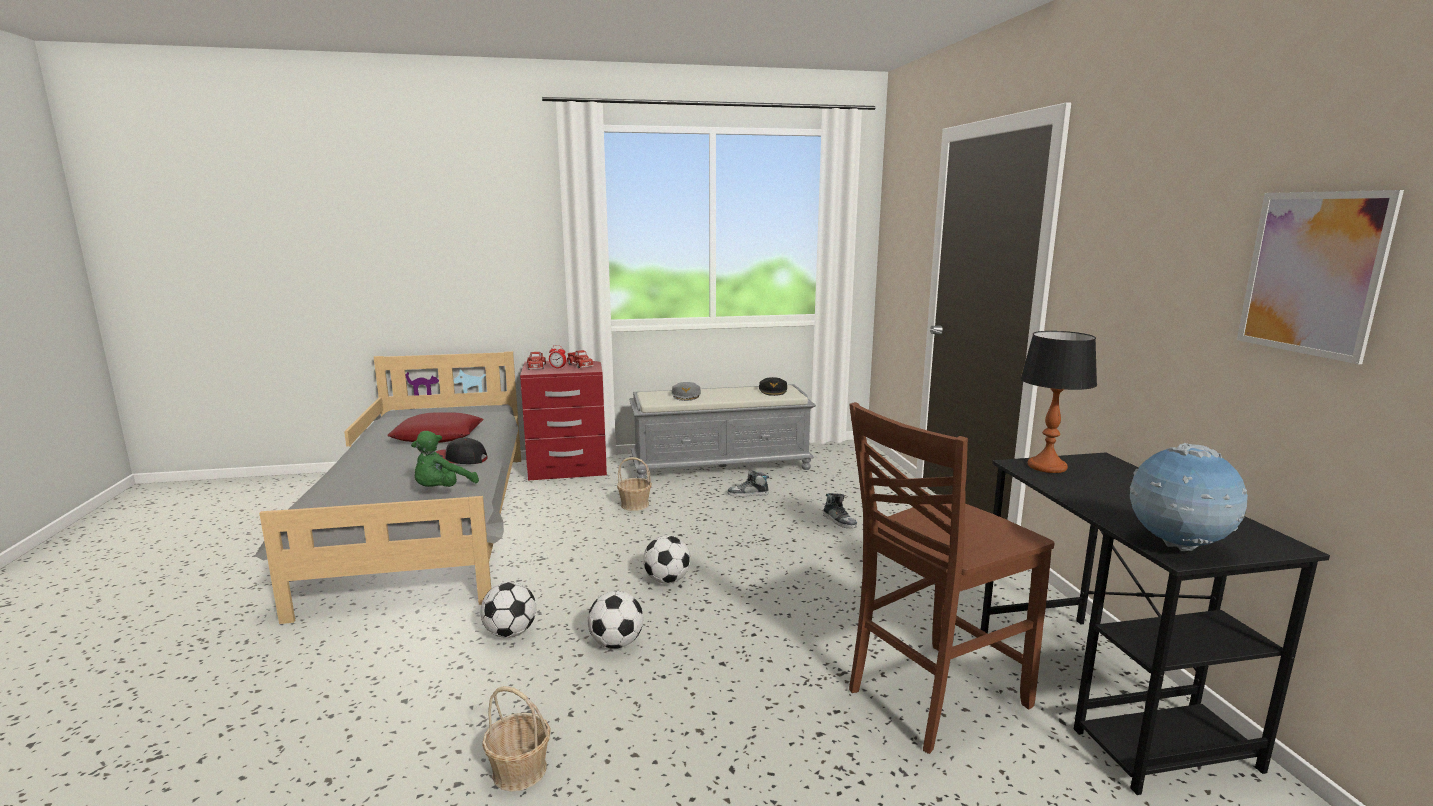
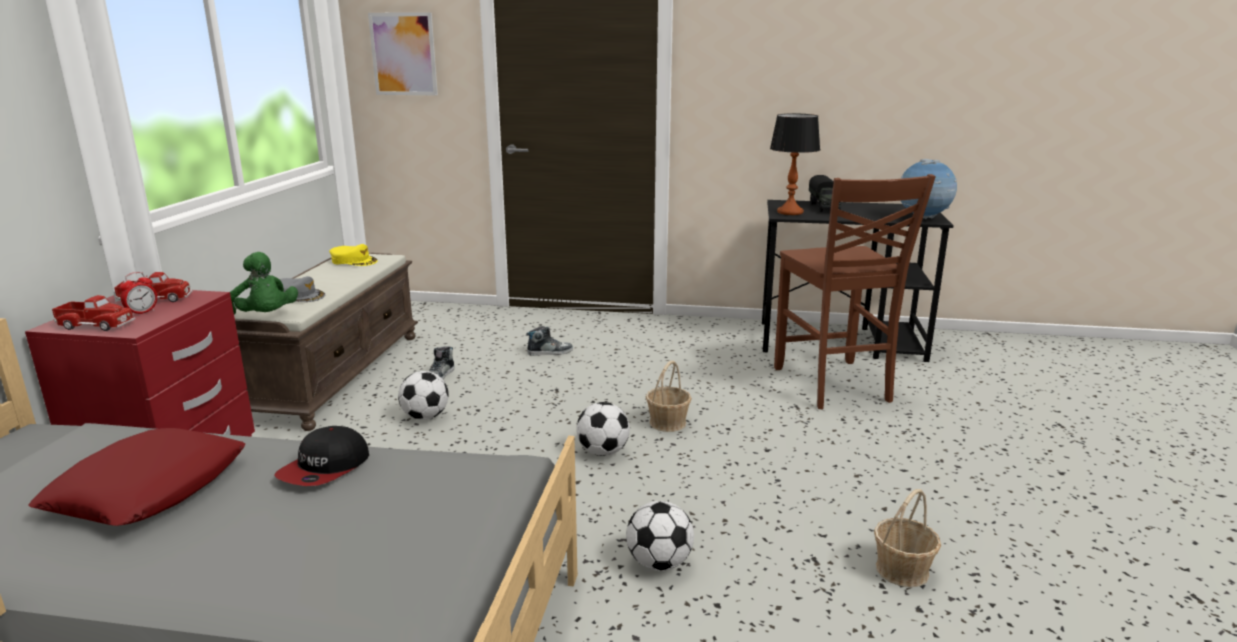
camera: 70 degrees left, 5 degrees up
(442, 490) = (461, 484): green plush toy -> green plush toy (265, 317)
(616, 643) = (713, 496): football -> football (425, 417)
(635, 505) = (387, 444): basket -> basket (668, 423)
(721, 465) = (335, 375): grey bench -> brown bench
(773, 390) = (354, 261): black cap -> yellow cap
(1121, 482) = (824, 207): none -> toy truck
(1312, 273) = (898, 60): picture -> picture (403, 54)

